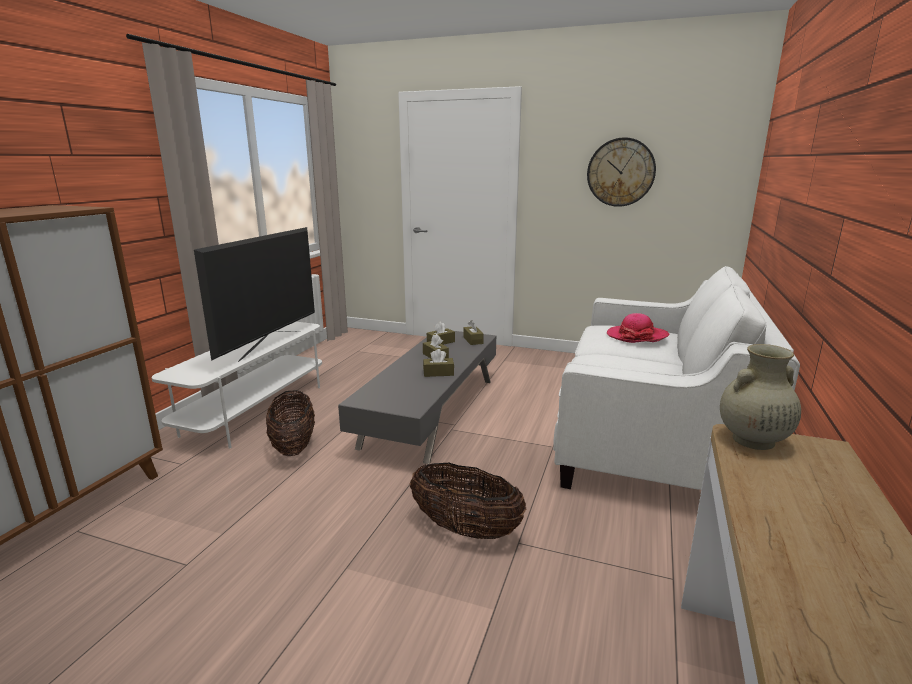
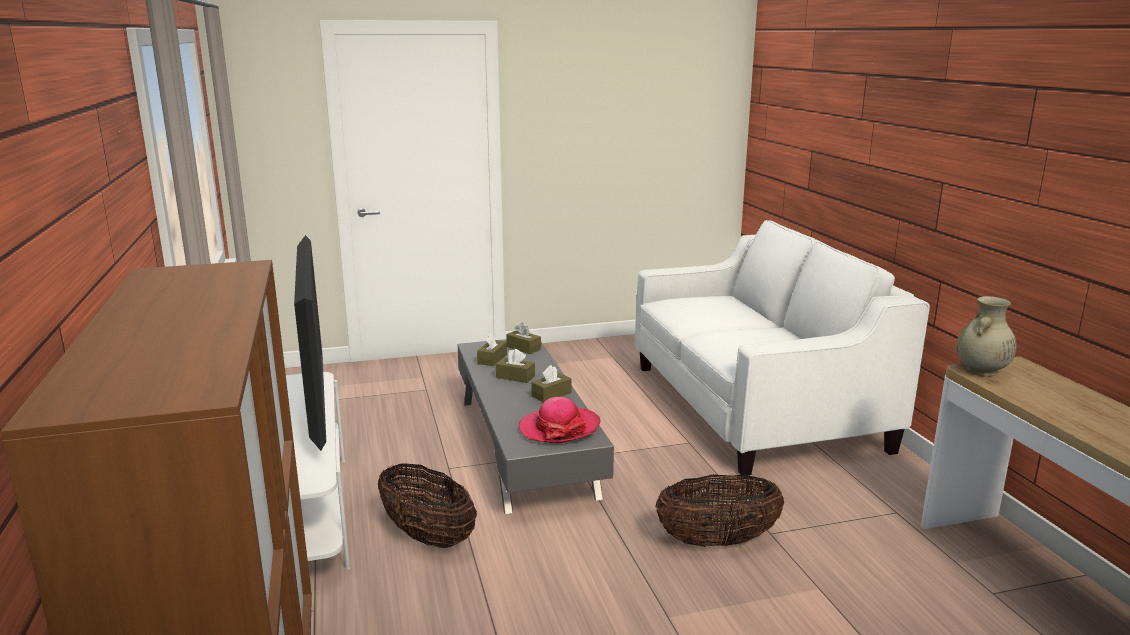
camera: 35 degrees left, 0 degrees up
(620, 172) = (619, 122): wall clock -> none
(637, 336) = (713, 306): hat -> hat (559, 428)

